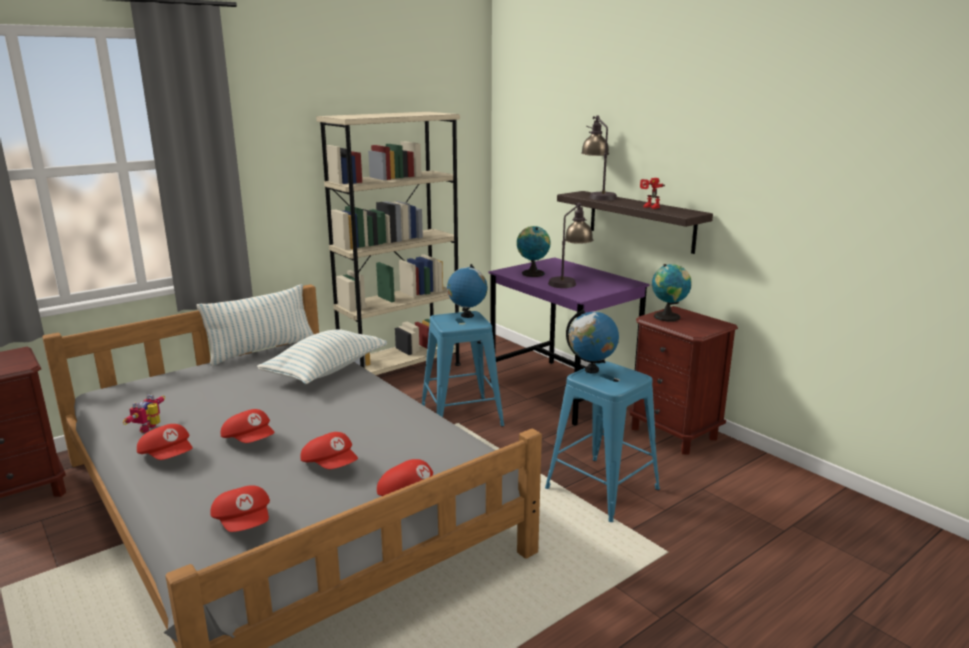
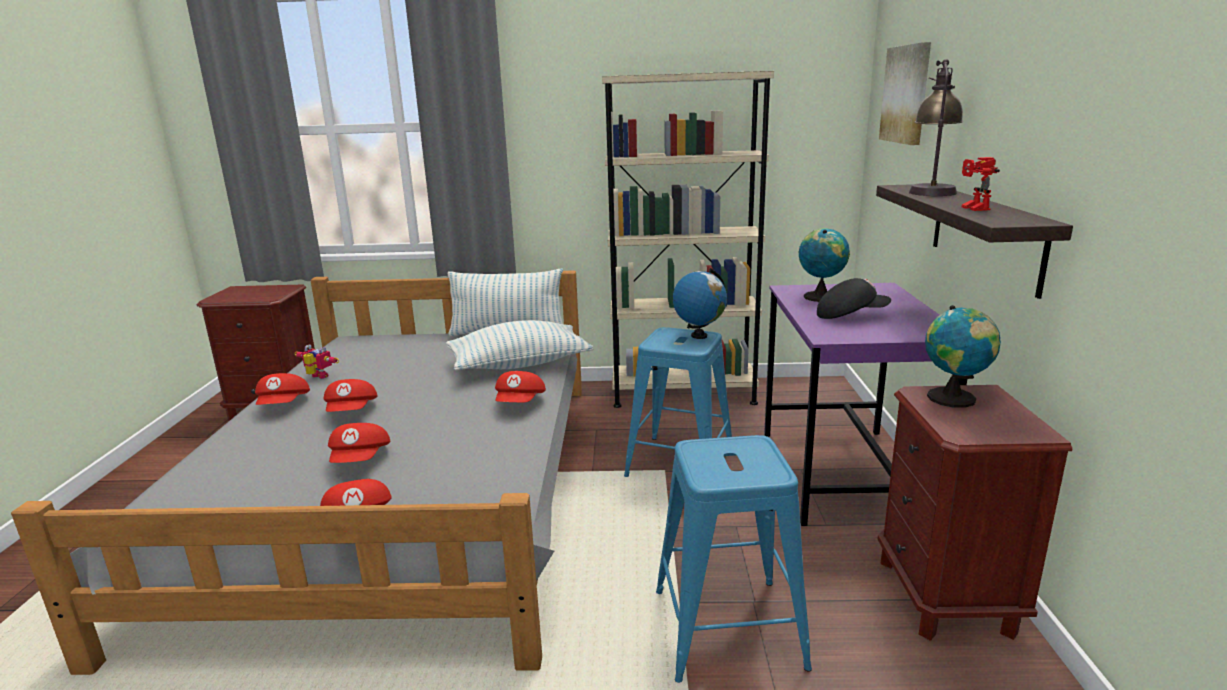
camera: 40 degrees right, 0 degrees up
(151, 428) = (317, 377): toy robot -> toy robot turned 60 degrees clockwise
(244, 523) = (217, 487): red cap -> red cap (520, 403)
(542, 130) = (907, 94): none -> picture
(569, 282) = (850, 315): table lamp -> black cap
(591, 370) = (724, 443): globe -> none

